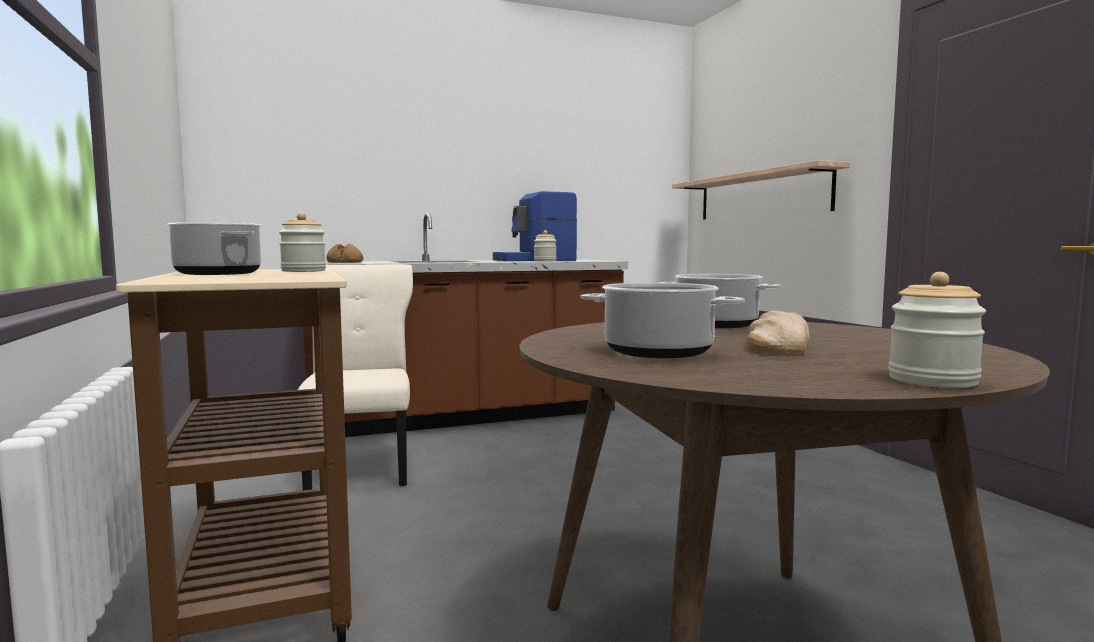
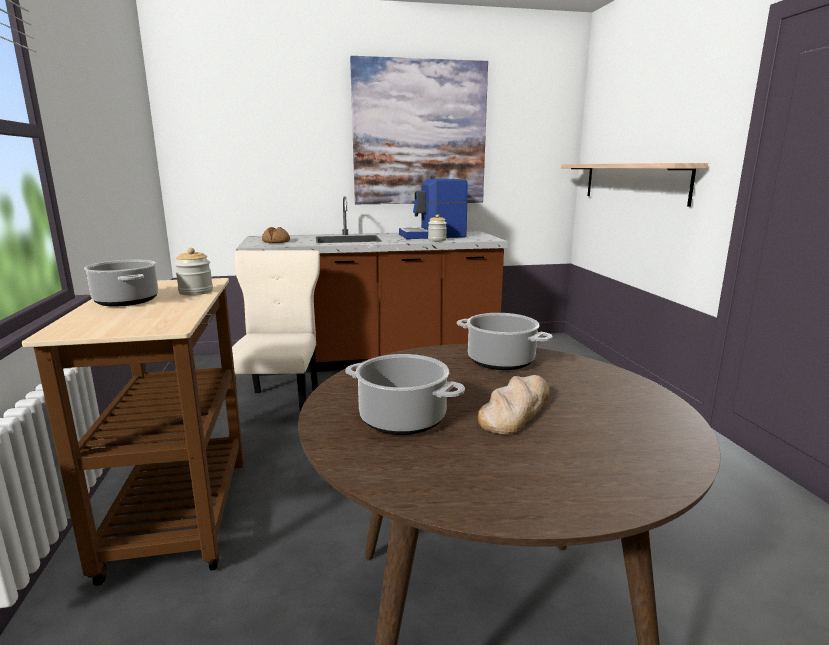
camera: 10 degrees right, 10 degrees up
(512, 145) = (419, 133): none -> picture
(932, 380) = (576, 503): jar -> none

